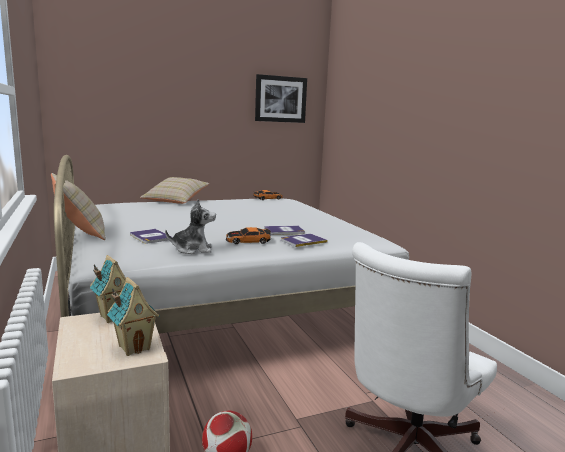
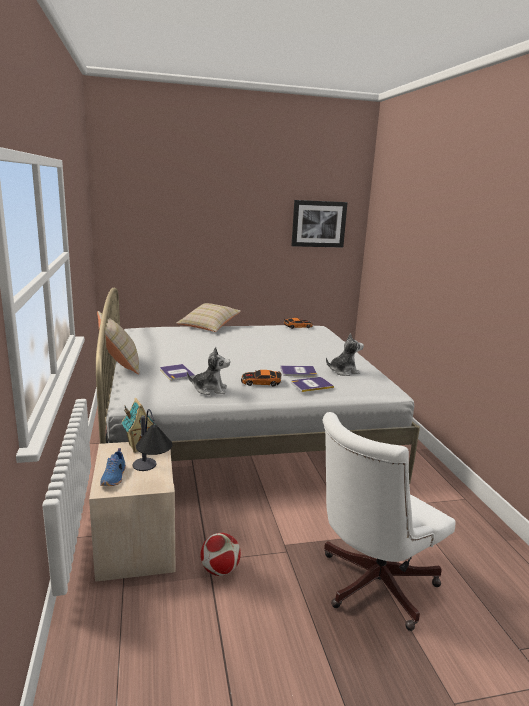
camera: 10 degrees right, 5 degrees up
(85, 352) = (114, 477): none -> blue shoe
(134, 347) = (151, 476): toy house -> table lamp
(330, 229) = (343, 371): none -> plush toy

